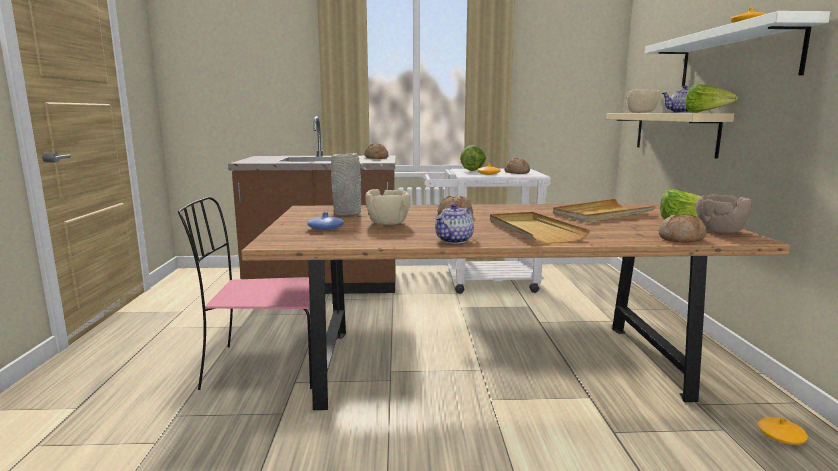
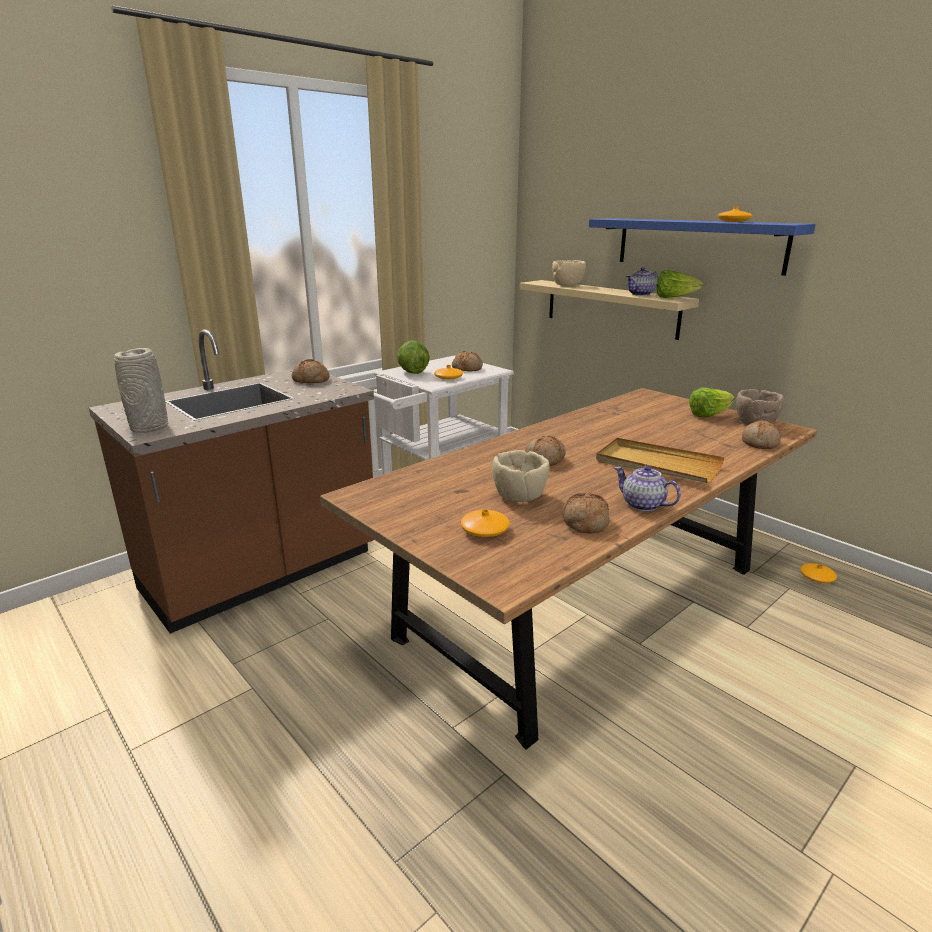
camera: 40 degrees left, 10 degrees up
(263, 366) = (384, 729): pink chair -> none
(325, 228) = (485, 530): blue vase -> orange vase
(347, 213) = (432, 491): grey vase -> grey vase (149, 427)
(390, 237) = (584, 522): none -> bread
(454, 240) = (642, 505): teapot -> teapot turned 135 degrees clockwise
(602, 214) = (643, 420): beige tray -> none
(736, 57) = (698, 244): white shelf -> blue shelf

